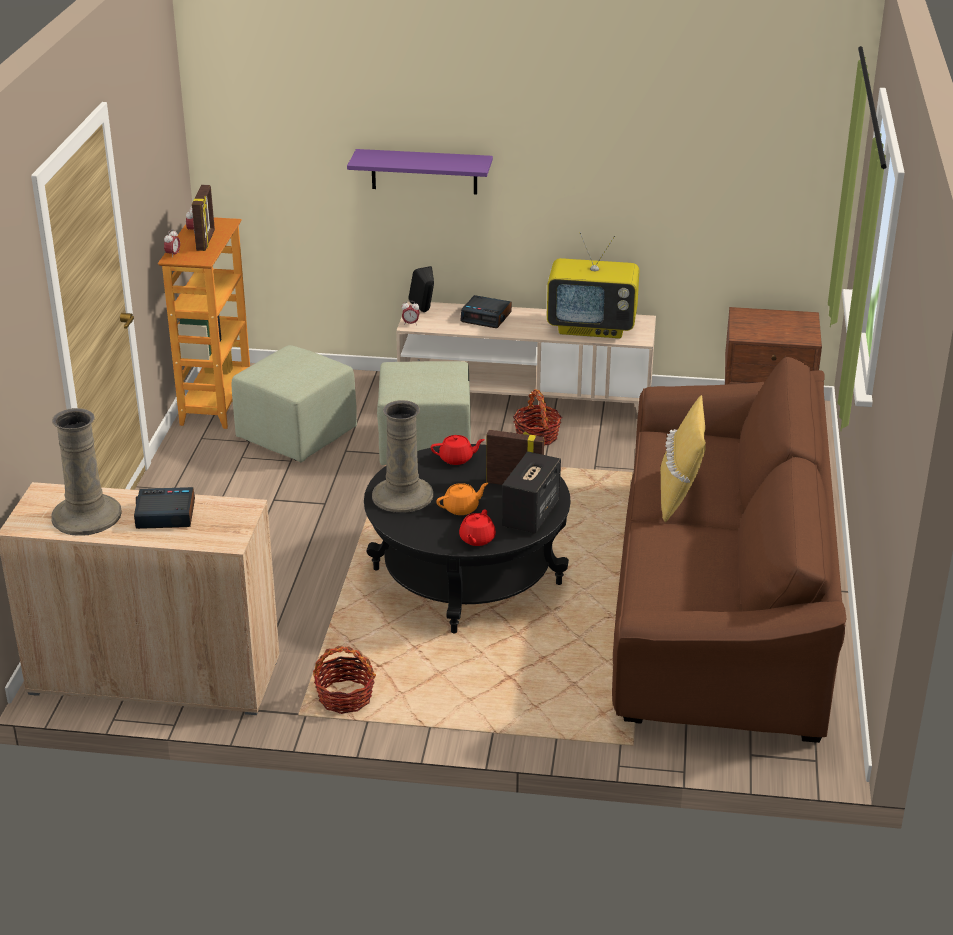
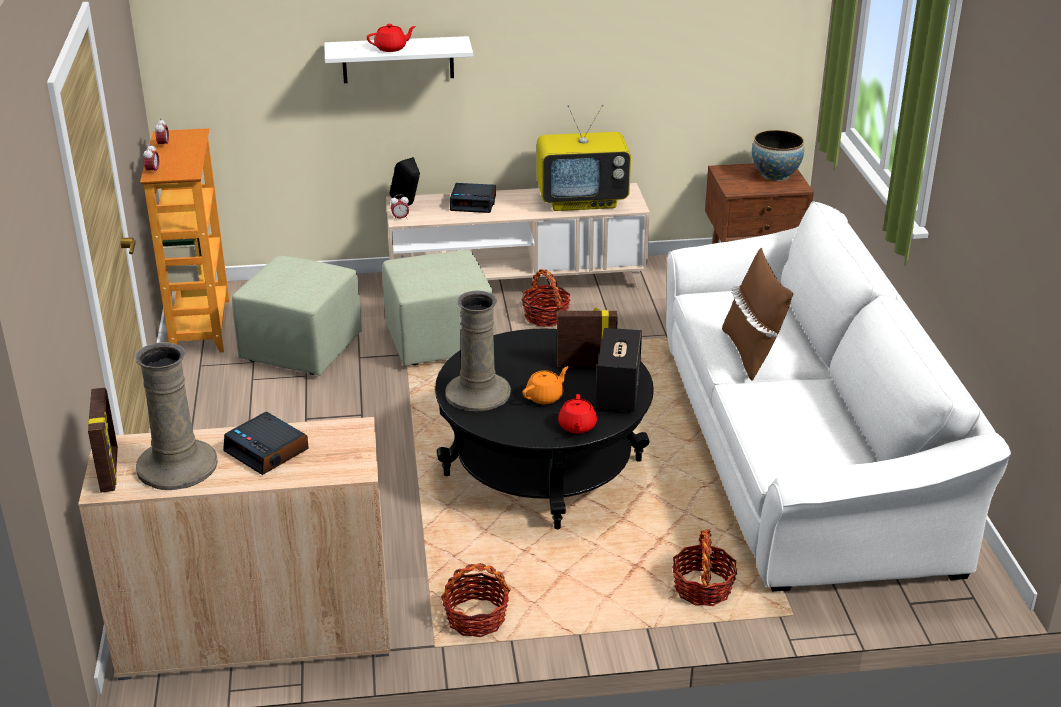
camera: 15 degrees left, 0 degrees up
(165, 515) = (267, 451): alarm clock -> alarm clock turned 120 degrees counterclockwise
(206, 241) = (183, 154): picture frame -> picture frame (110, 470)
(424, 171) = (398, 59): purple shelf -> white shelf
(457, 459) = (514, 347): red teapot -> red teapot (391, 48)
(561, 707) = (702, 588): none -> basket
(679, 496) = (751, 353): yellow pillow -> brown pillow
(719, 600) = (800, 452): brown sofa -> white sofa
(791, 325) = (775, 175): none -> bowl

